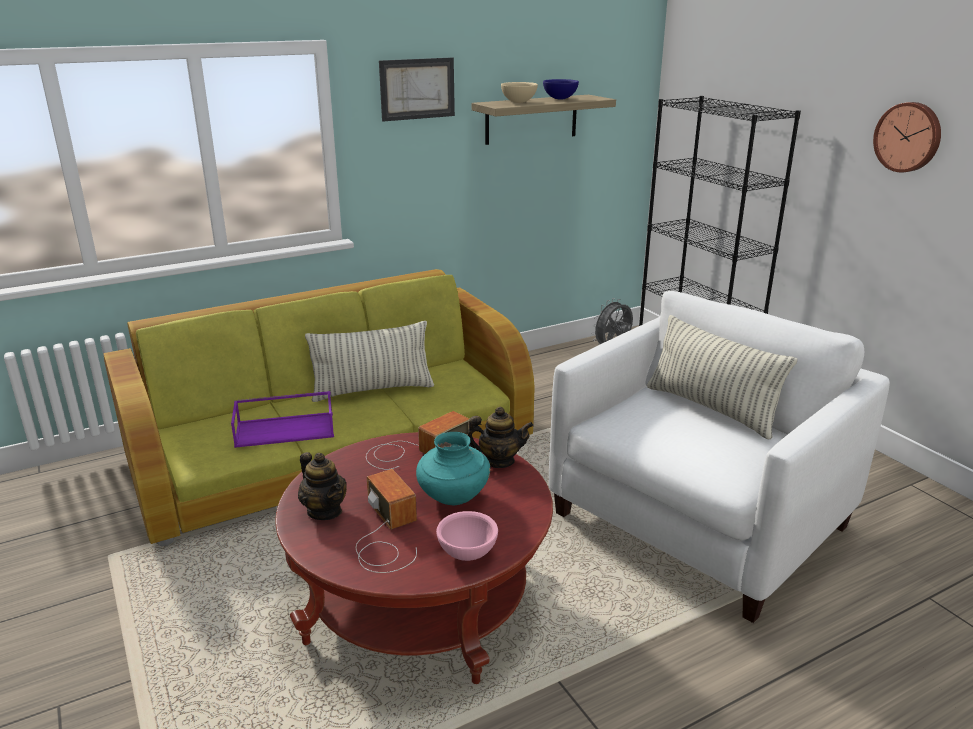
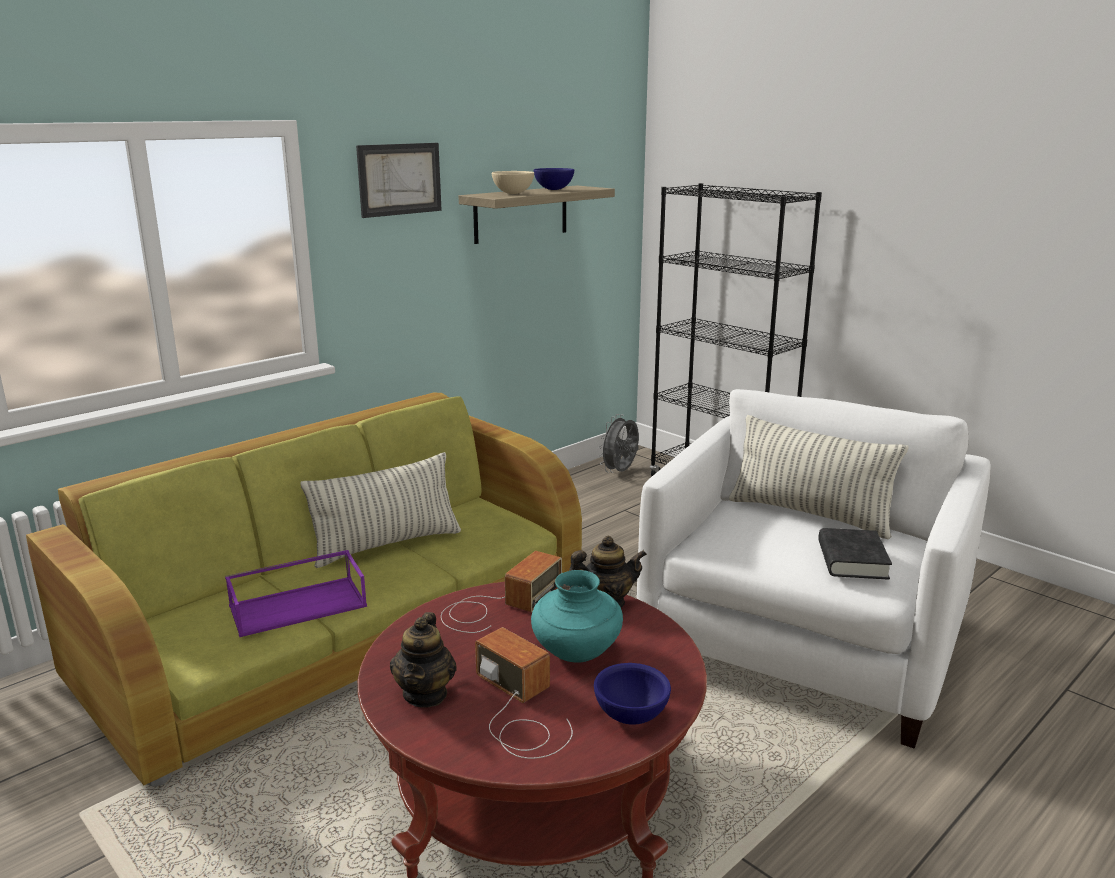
camera: 15 degrees left, 5 degrees down
(325, 511) = (425, 694): teapot -> teapot turned 60 degrees clockwise
(467, 552) = (630, 715): pink bowl -> blue bowl
(721, 454) = (852, 560): none -> black book
(908, 137) = (945, 212): wall clock -> none

